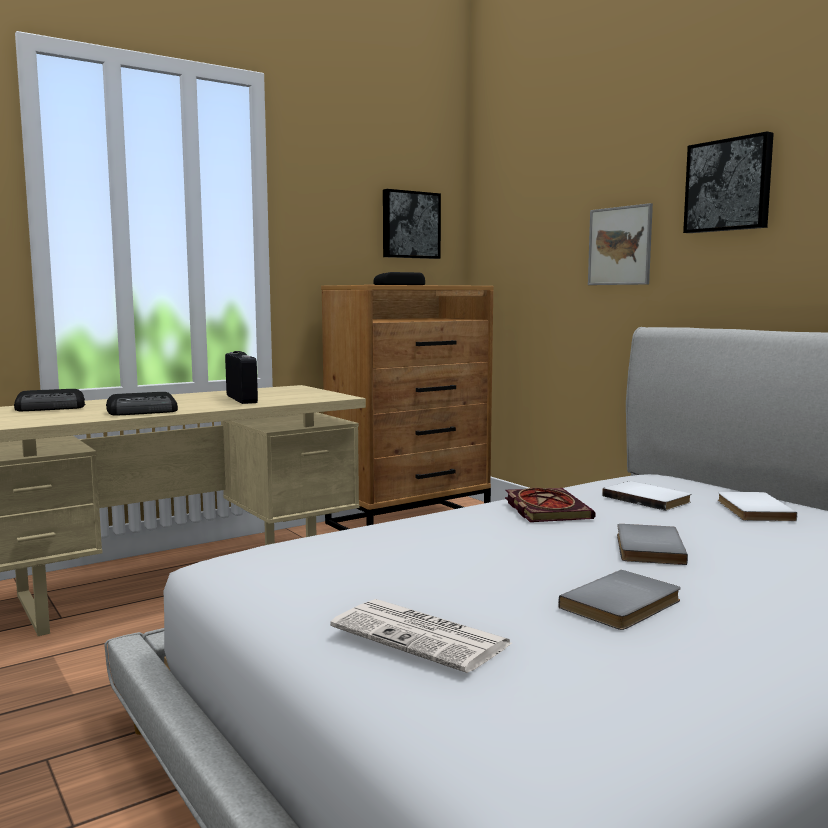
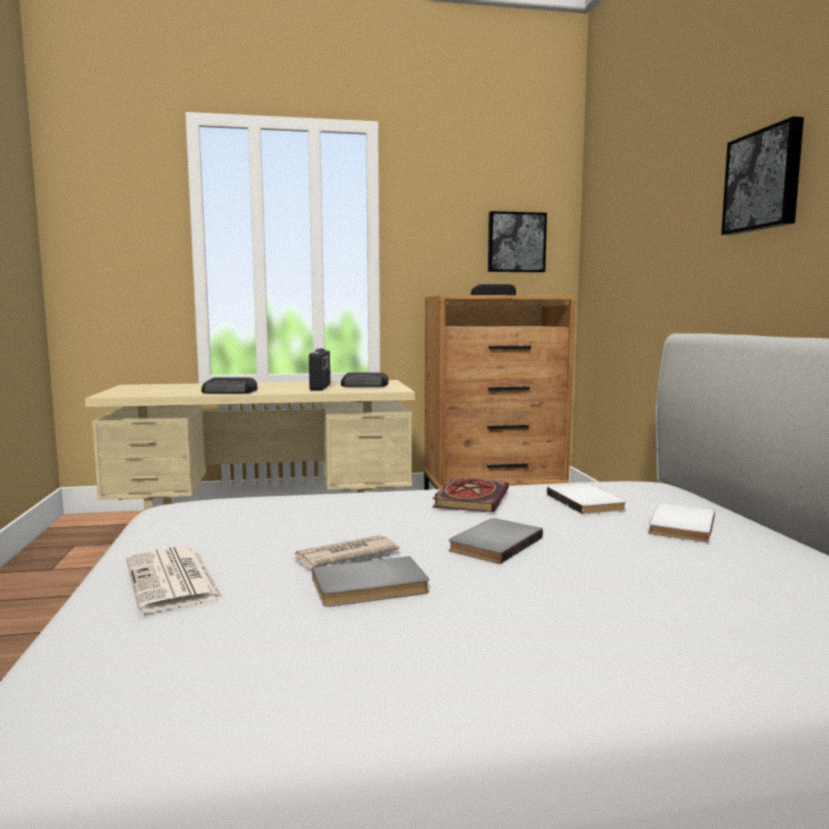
camera: 25 degrees right, 0 degrees up
(51, 408) = (184, 386): radio -> radio (365, 385)
(542, 581) = (344, 556): none -> newspaper
(620, 246) = (678, 252): picture -> none

